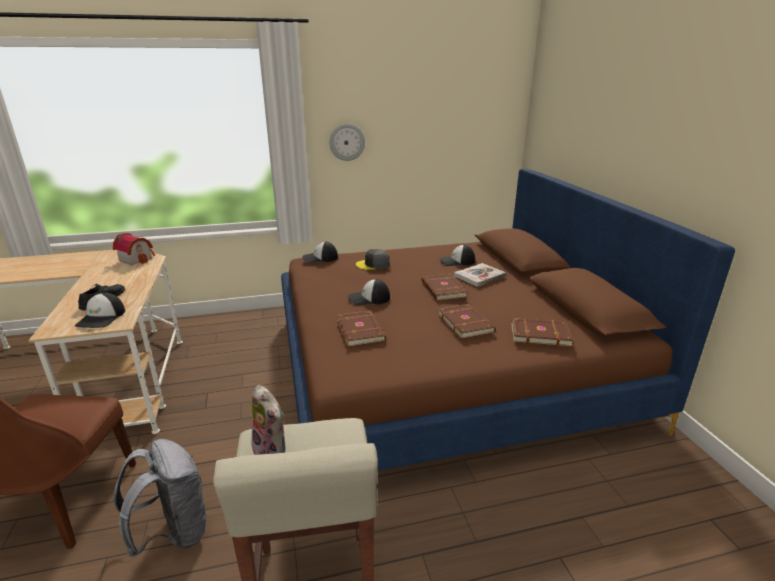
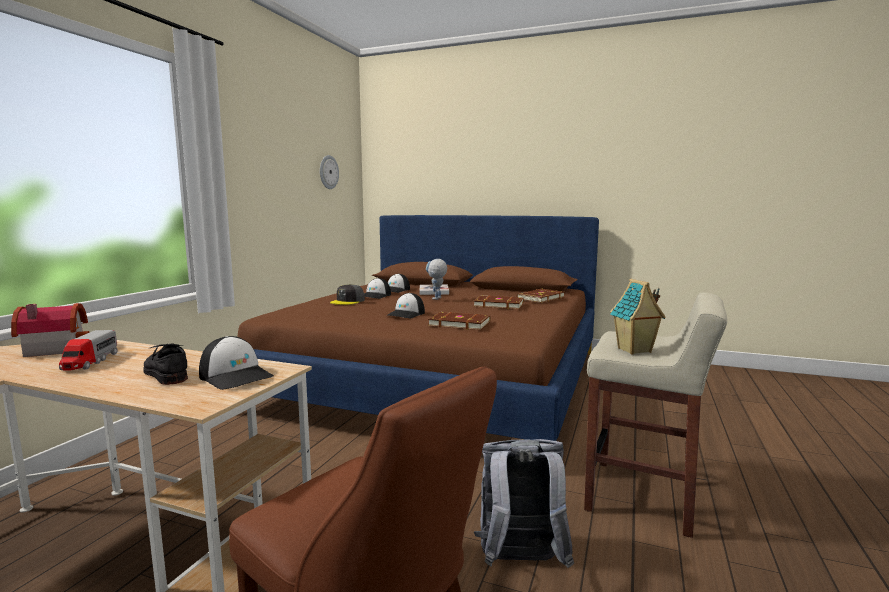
camera: 55 degrees left, 15 degrees down
(116, 276) = (90, 362): none -> toy truck
(273, 452) = (634, 350): plush toy -> toy house
(320, 258) = (283, 310): cap -> cap (375, 296)
(347, 142) = (249, 186): wall clock -> wall clock (328, 172)
(442, 289) = (436, 299): brown book -> toy robot

